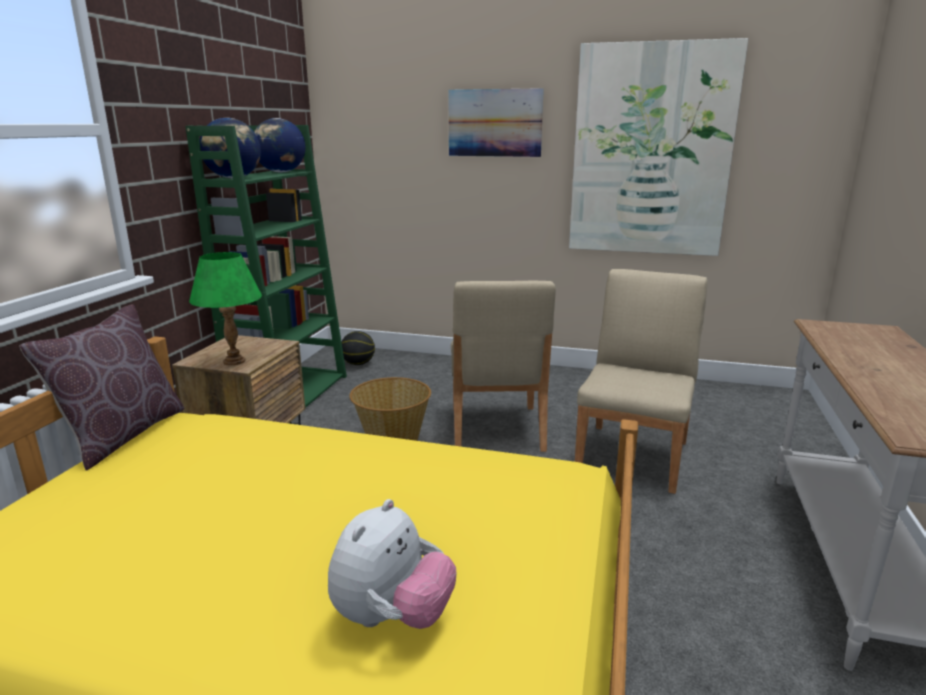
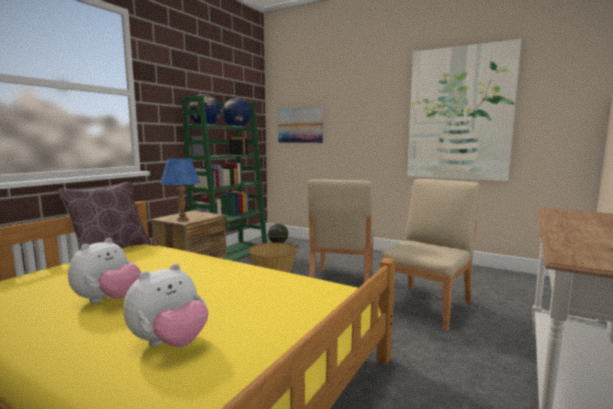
camera: 15 degrees right, 10 degrees down
(221, 550) = (108, 300): none -> plush toy
(235, 361) = (183, 220): green table lamp -> blue table lamp
(494, 123) = (363, 101): picture -> picture (300, 125)

